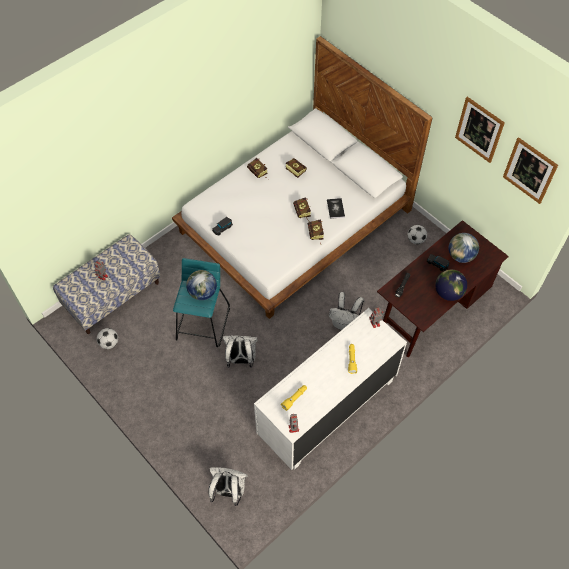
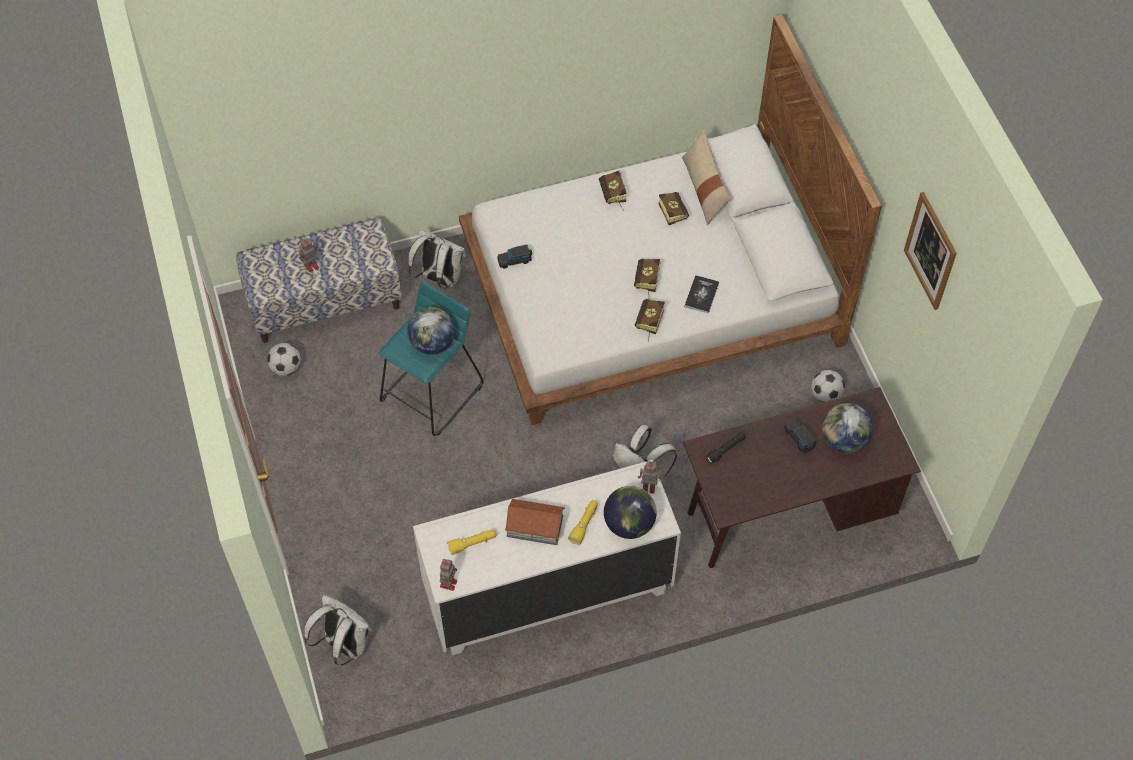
camera: 25 degrees right, 0 degrees up
(241, 360) = (459, 468): white backpack -> white backpack (439, 278)
(305, 152) = (704, 189): none -> beige pillow
(324, 373) = (534, 525): none -> toy house
(448, 293) = (791, 487): globe -> globe (629, 524)
(530, 170) = (975, 343): picture -> none

